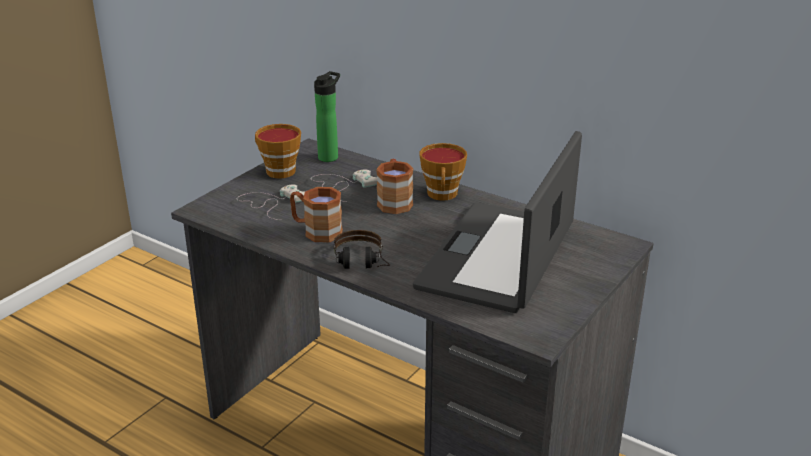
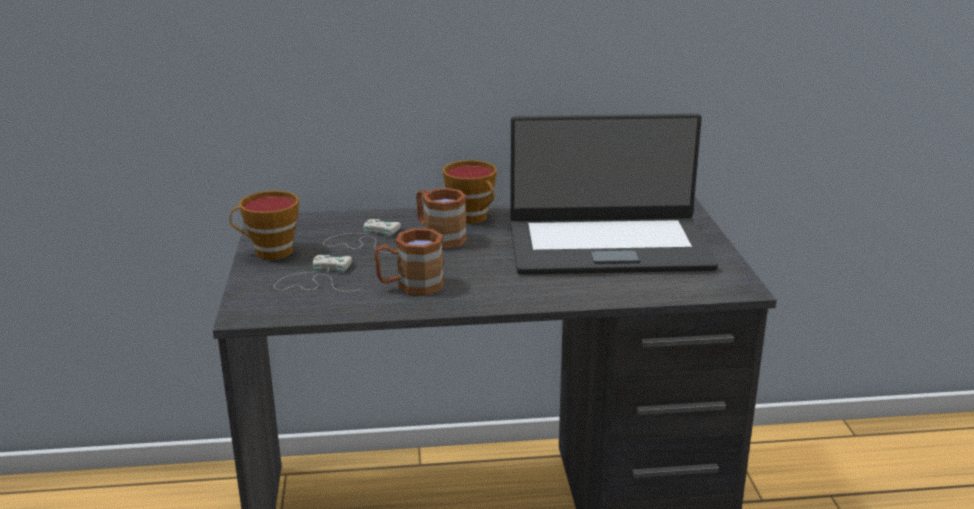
camera: 40 degrees left, 5 degrees down
(330, 156) = (303, 223): bottle -> none
(361, 265) = (507, 296): headphones -> none
(499, 257) = (608, 246): laptop -> laptop turned 75 degrees counterclockwise

